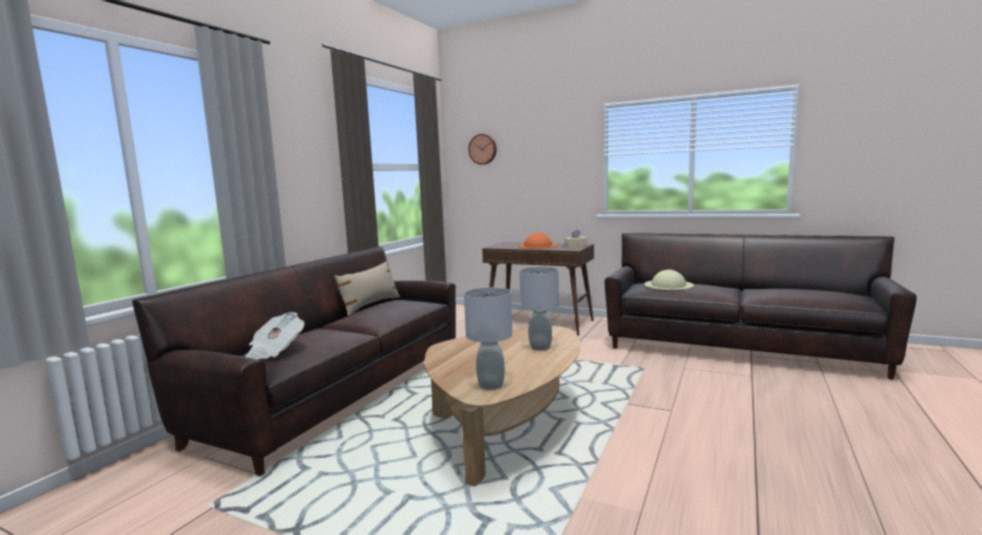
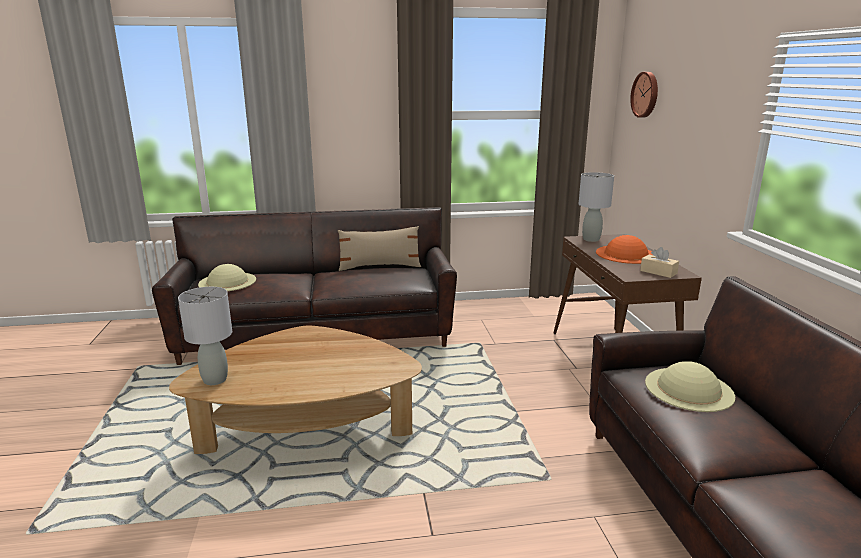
camera: 55 degrees right, 10 degrees up
(275, 351) = (227, 282): newspaper -> beige hat
(541, 347) = (335, 374): grey table lamp -> grey table lamp (591, 239)

